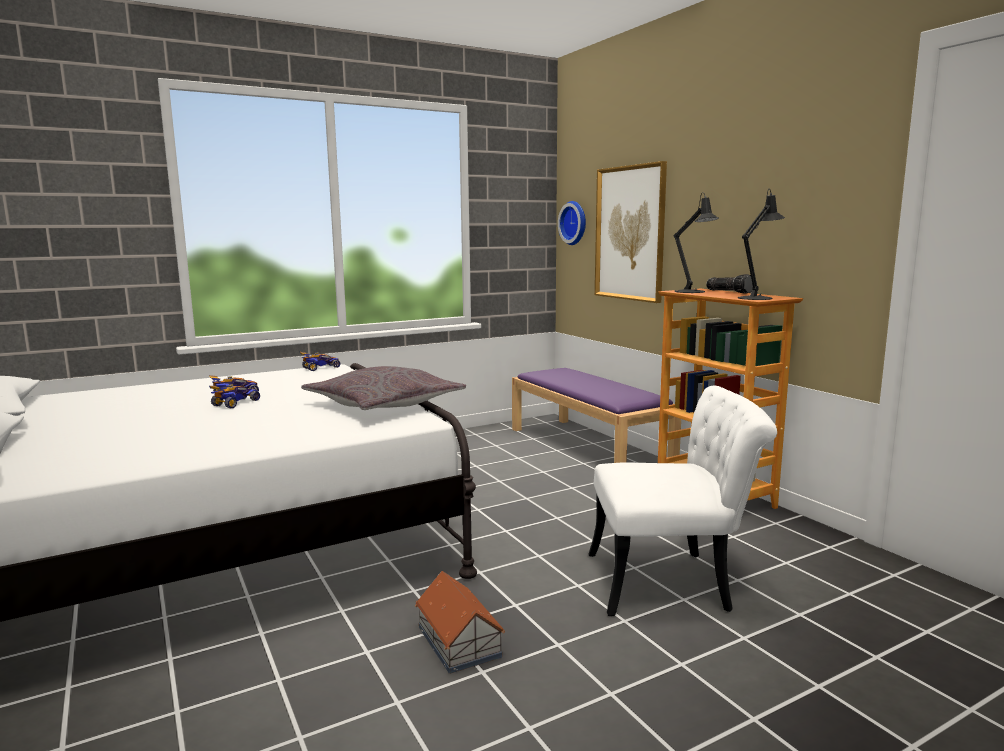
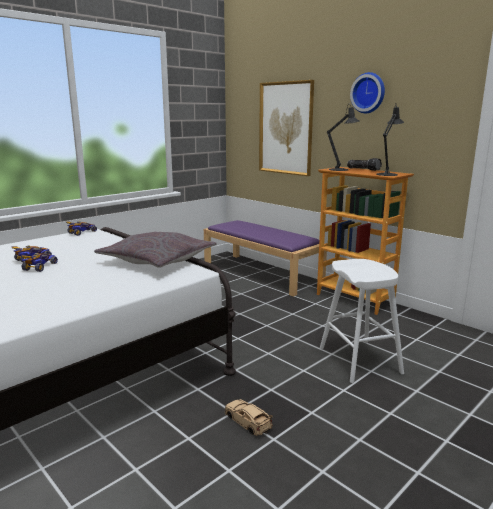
camera: 15 degrees left, 5 degrees up
(458, 642) = (247, 421): toy house -> beige toy car
(575, 223) = (241, 119): wall clock -> wall clock (369, 93)
(673, 582) = (359, 360): white chair -> white stool

